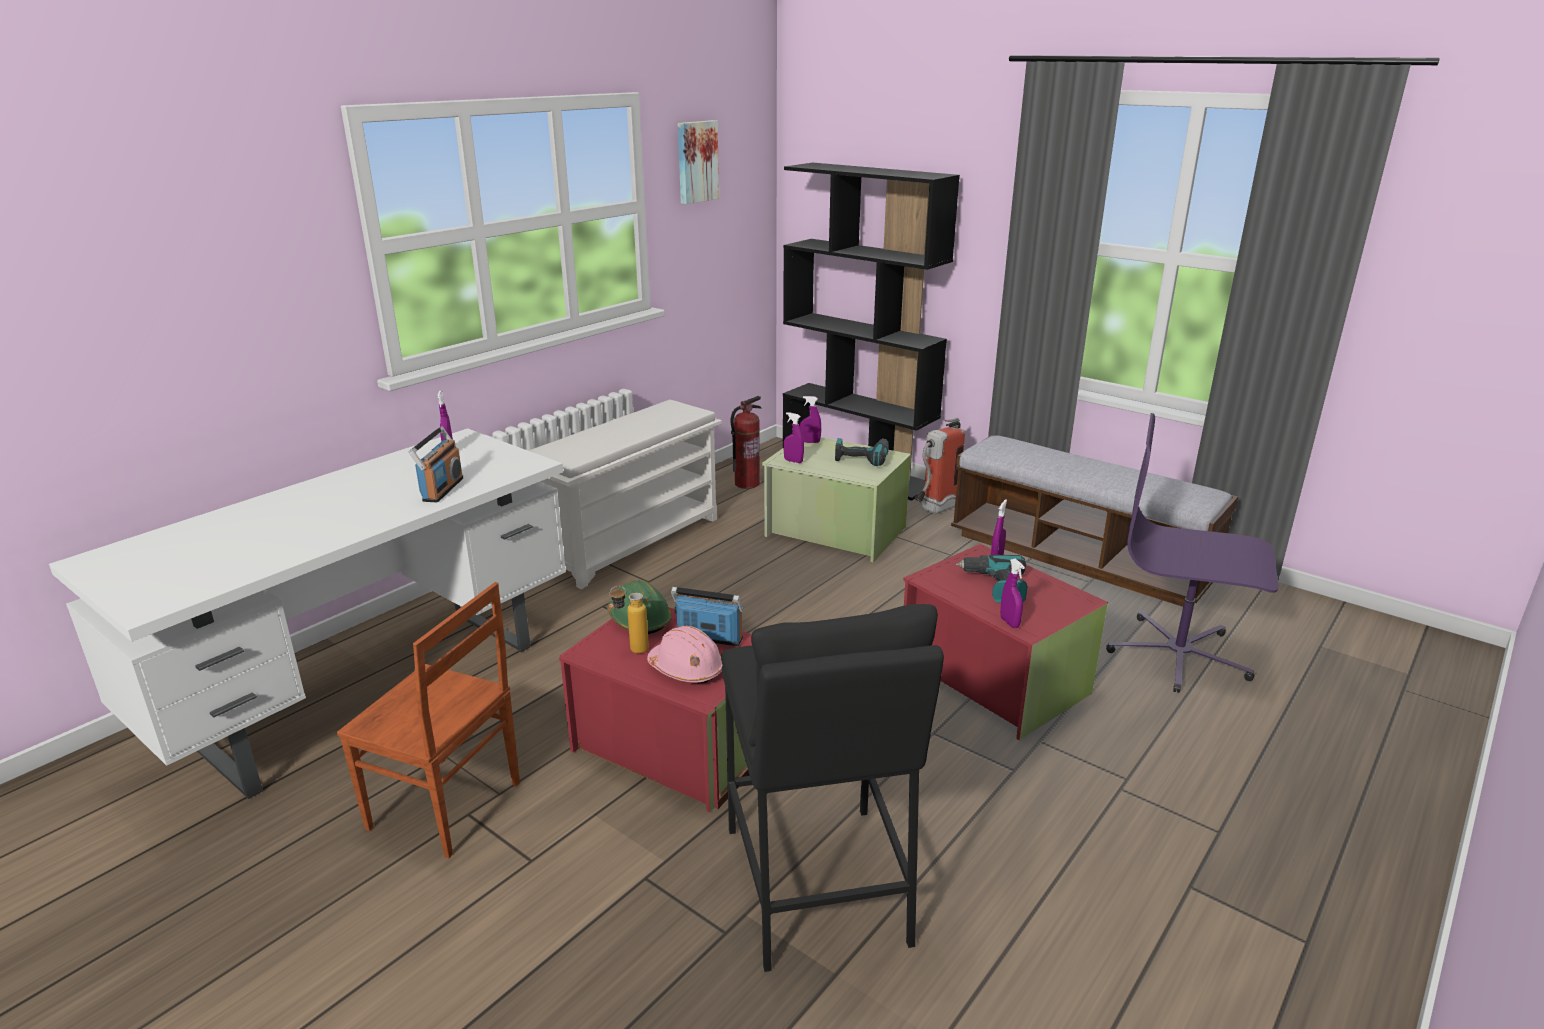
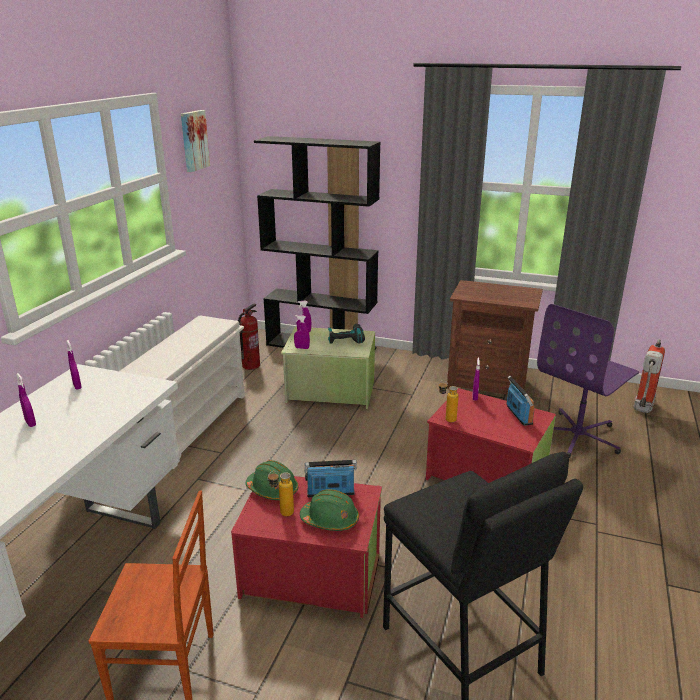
camera: 20 degrees left, 0 degrees up
(442, 489) = (97, 420): radio -> radio (518, 415)
(687, 669) = (330, 520): pink hard hat -> green hard hat
(931, 581) = (446, 420): none -> bottle
(934, 510) = (385, 365): fire extinguisher -> fire extinguisher (642, 409)
(995, 586) = (486, 416): power drill -> none
(1009, 622) = (510, 439): purple spray bottle -> purple spray bottle (30, 423)
(1078, 558) = (488, 382): bench -> brown nightstand
(1178, 655) = (578, 436): purple office chair -> purple office chair turned 45 degrees counterclockwise

